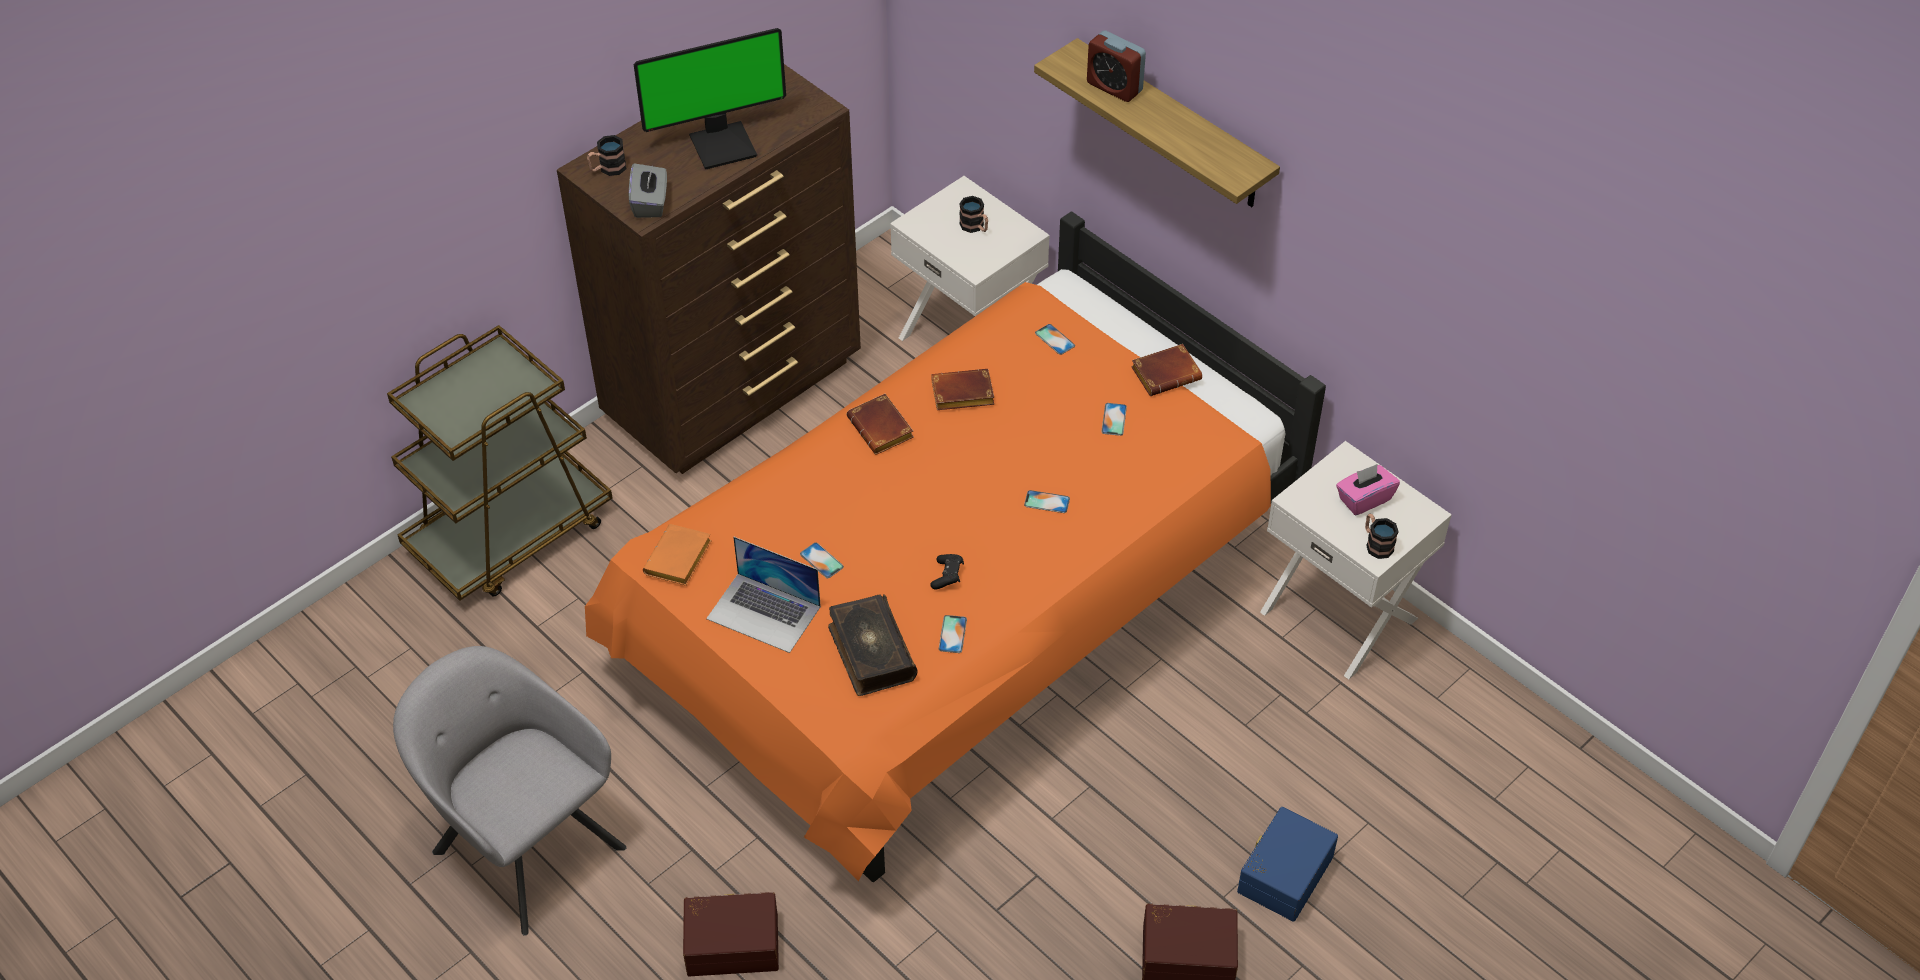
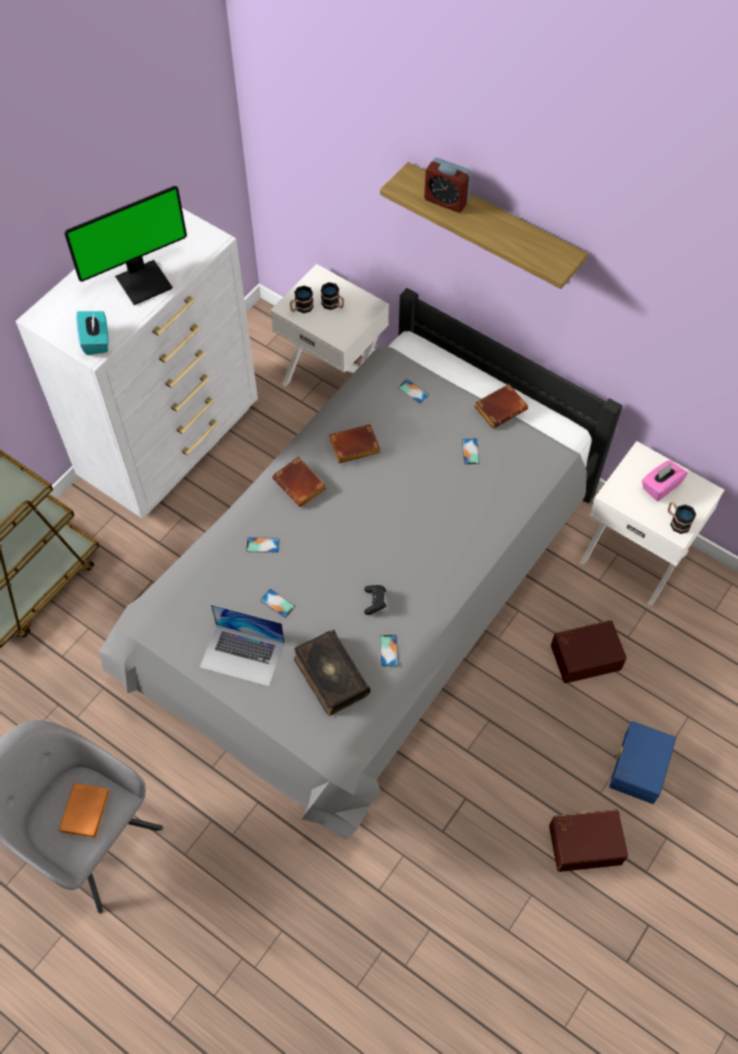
camera: 10 degrees left, 10 degrees up
(608, 169) = (56, 315): mug -> mug (301, 308)
(650, 203) = (96, 341): grey tissue box -> turquoise tissue box
(679, 561) = (169, 620): orange book -> orange book (87, 814)
(732, 942) = (256, 891): brown storage box -> brown storage box (585, 655)
(736, 391) = (172, 443): brown dresser -> white dresser
(958, 611) = (368, 595): orange bed -> grey bed
(1047, 502) = (435, 527): phone -> phone (262, 545)

